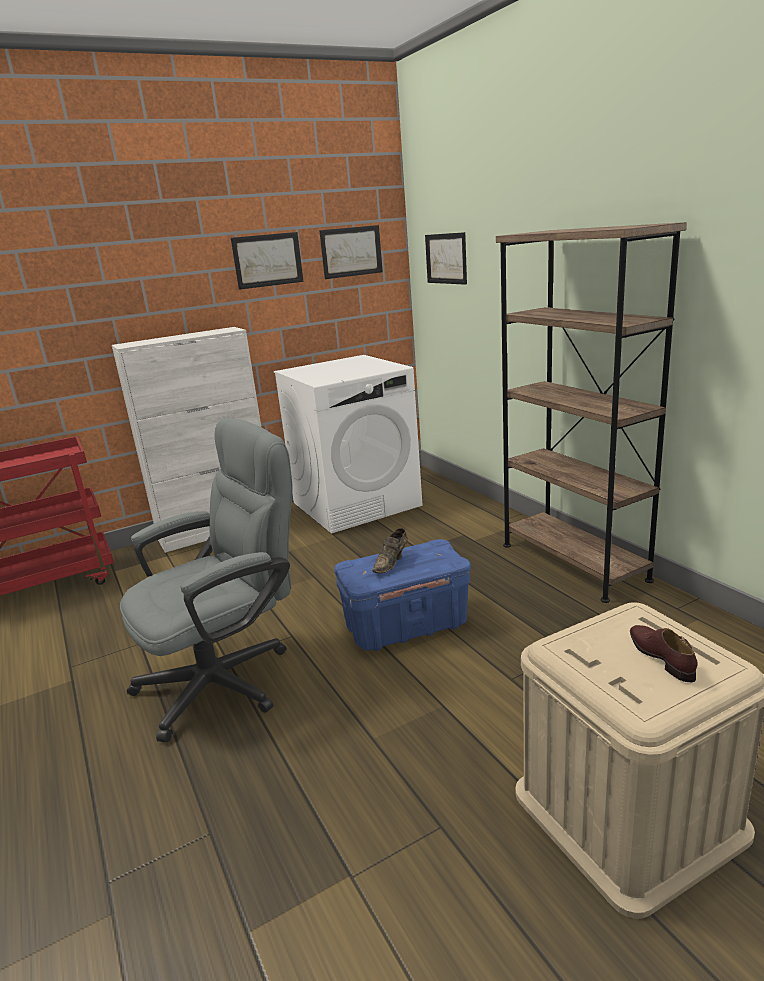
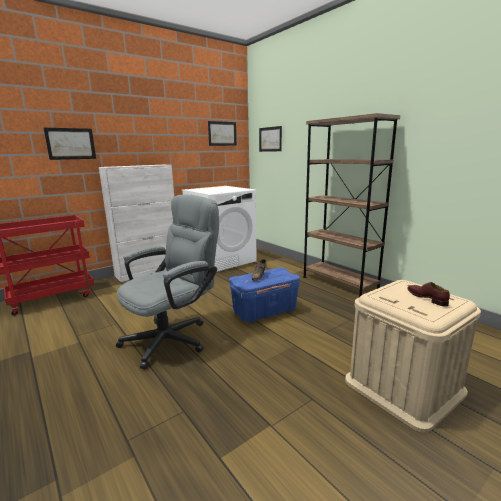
camera: 10 degrees left, 5 degrees down
(267, 260) = (182, 132): picture -> picture (71, 143)

